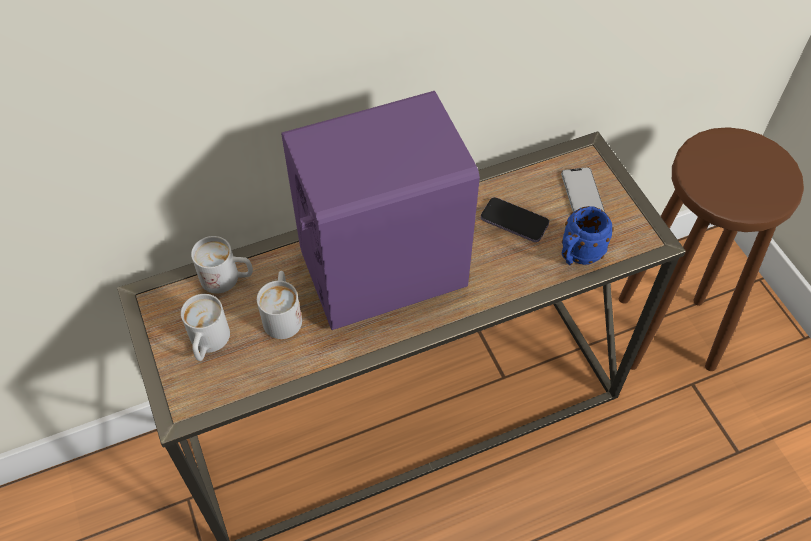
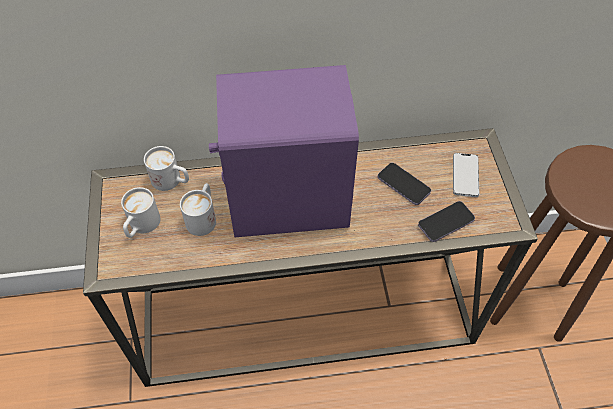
camera: 15 degrees right, 0 degrees up
(577, 255) = (446, 222): blue mug -> phone

